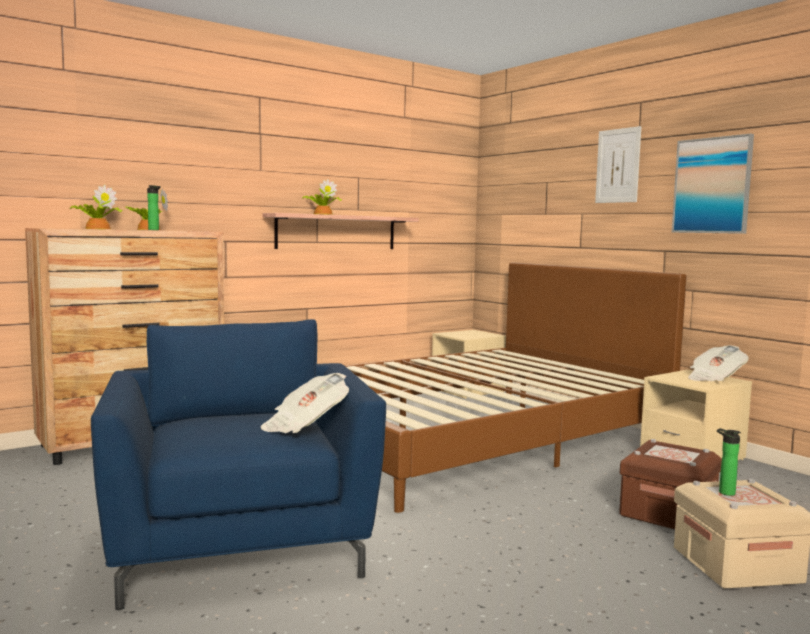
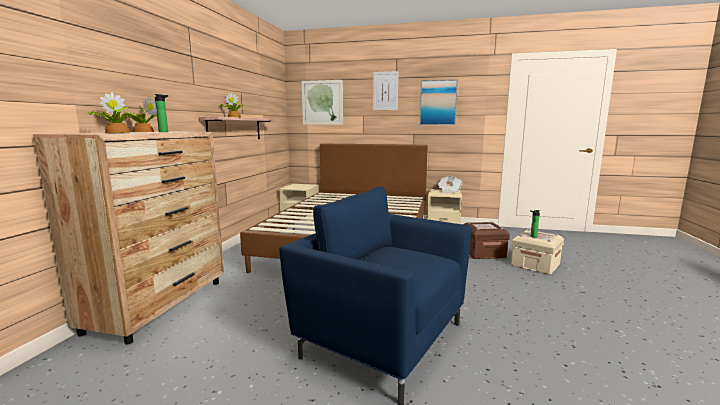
camera: 40 degrees left, 5 degrees up
(304, 426) = (424, 251): newspaper -> none
(522, 190) = (322, 102): none -> picture

